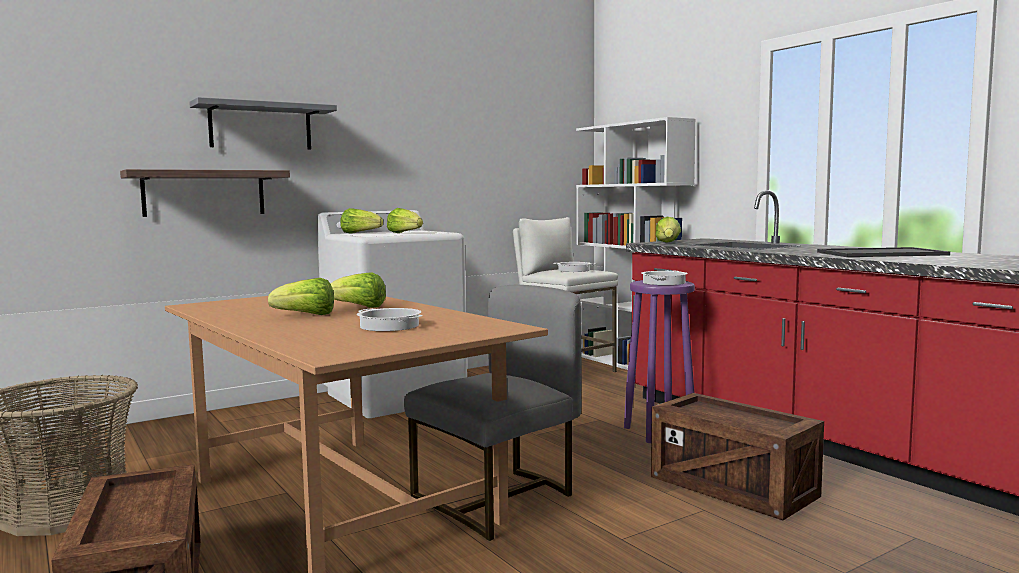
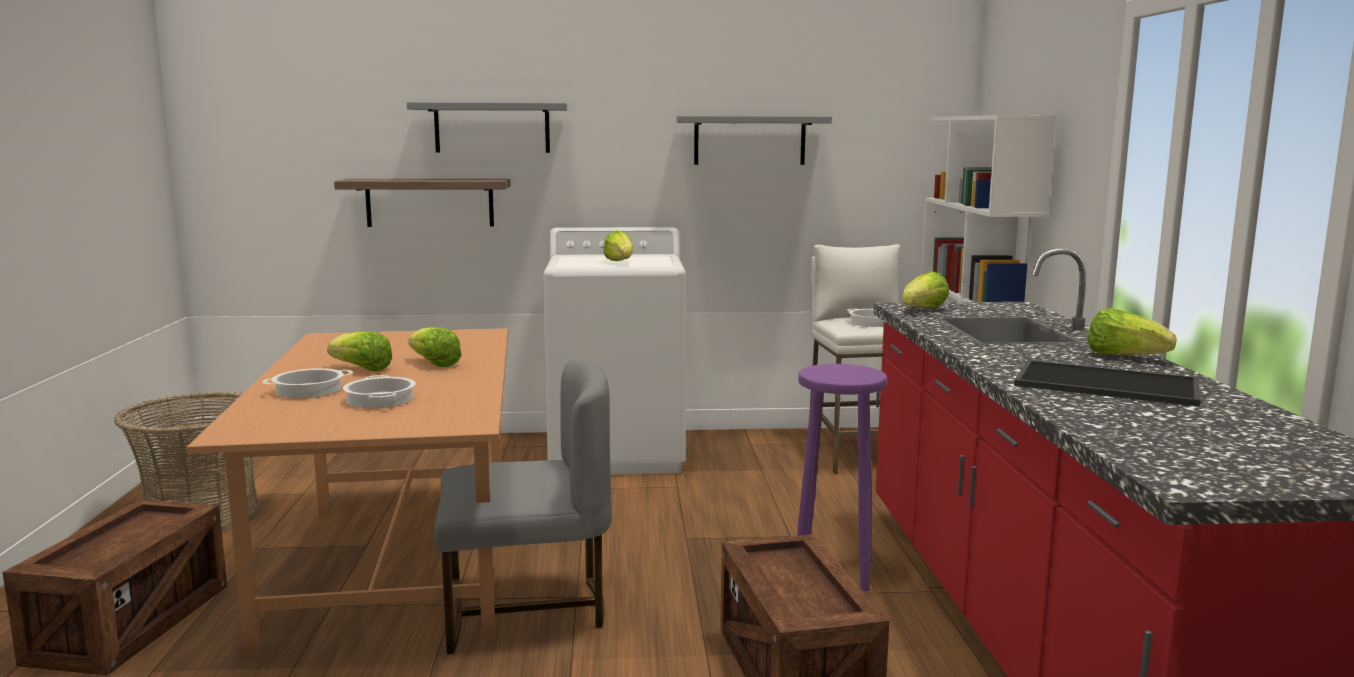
camera: 30 degrees right, 5 degrees up
(360, 233) = (582, 257): lettuce -> lettuce (1124, 356)
(459, 143) = (749, 140): none -> grey shelf
(664, 283) = (843, 374): cooking pot -> cooking pot (308, 390)

